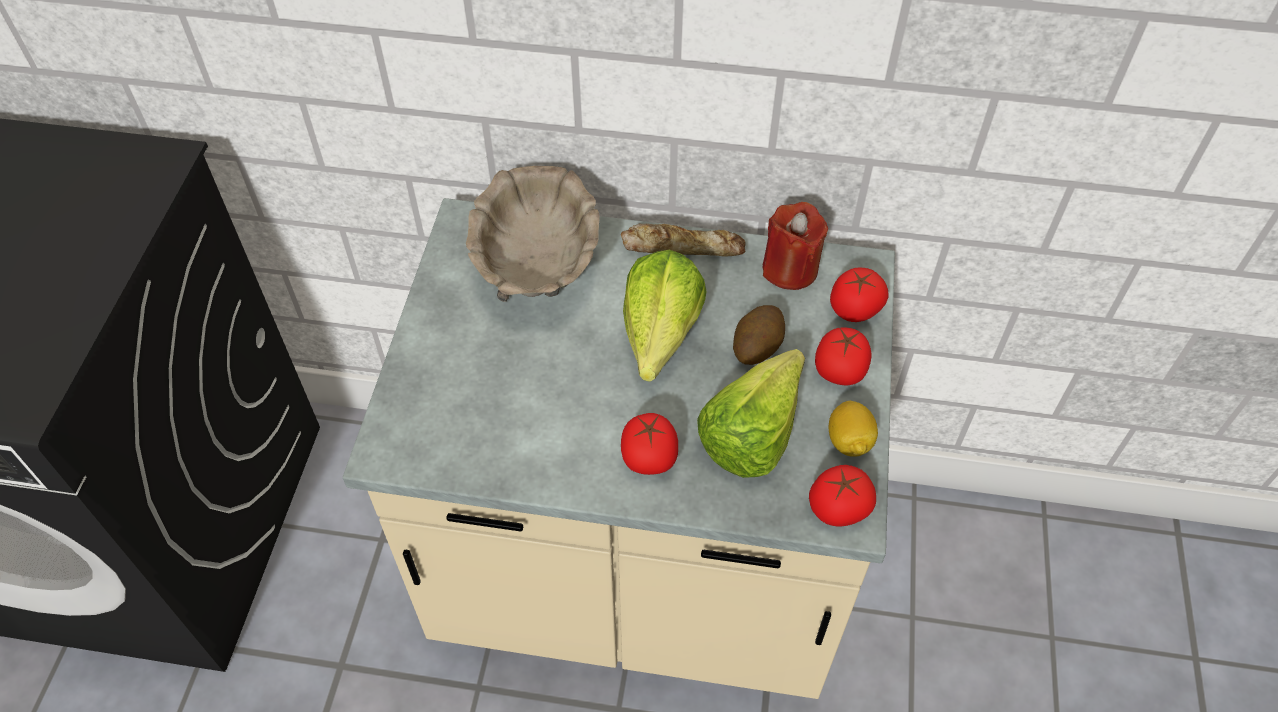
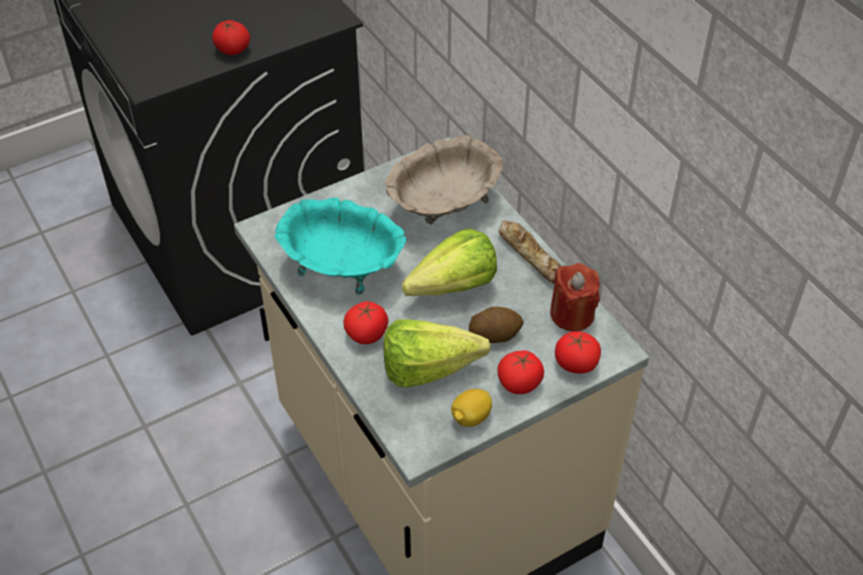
camera: 50 degrees right, 5 degrees down
(528, 413) = (343, 266): none -> turquoise bowl
(838, 509) = (417, 439): tomato -> tomato (232, 50)

